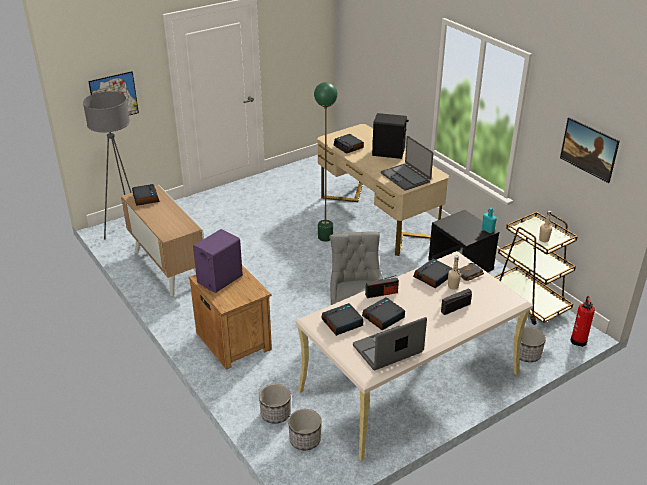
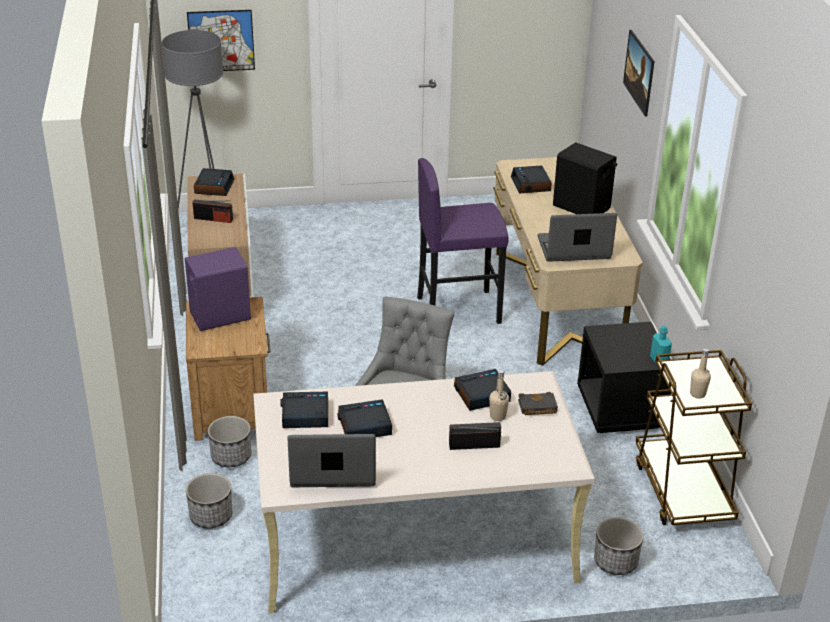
camera: 25 degrees right, 0 degrees up
(305, 440) = (221, 560): planter -> planter (231, 456)
(325, 237) = (458, 310): green floor lamp -> purple stool
(381, 293) = (390, 395): radio -> radio (213, 219)
(405, 177) = (574, 249): laptop -> laptop turned 90 degrees clockwise
(579, 340) = (715, 569): fire extinguisher -> none
(586, 159) = (775, 282): picture -> picture (637, 85)

